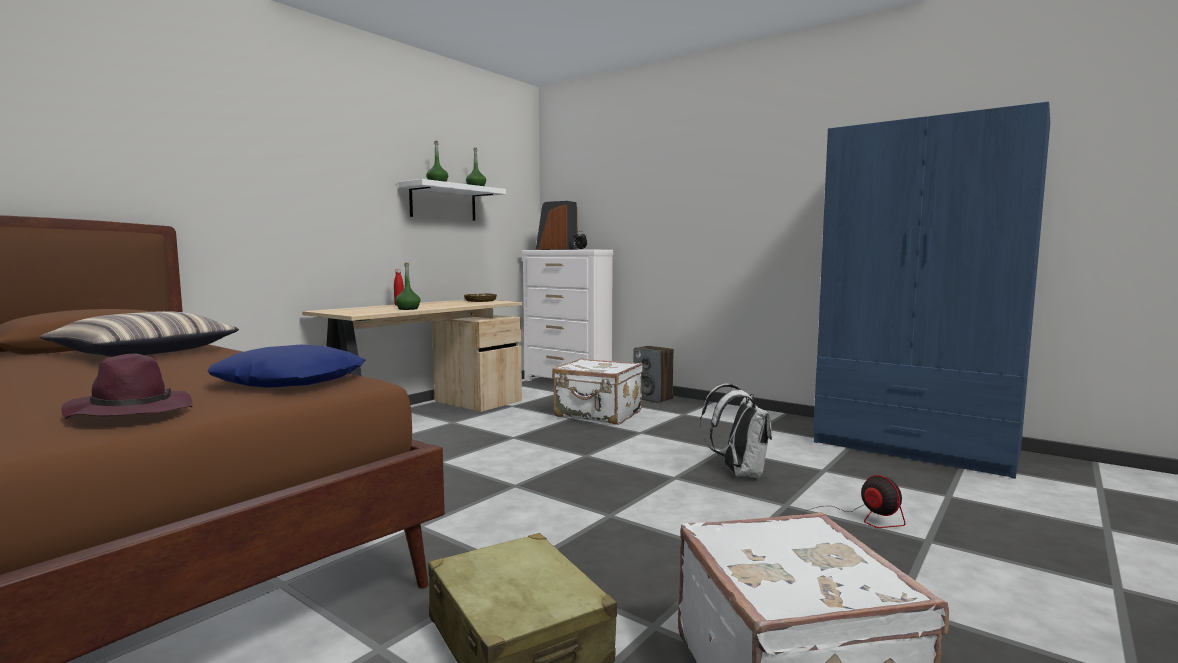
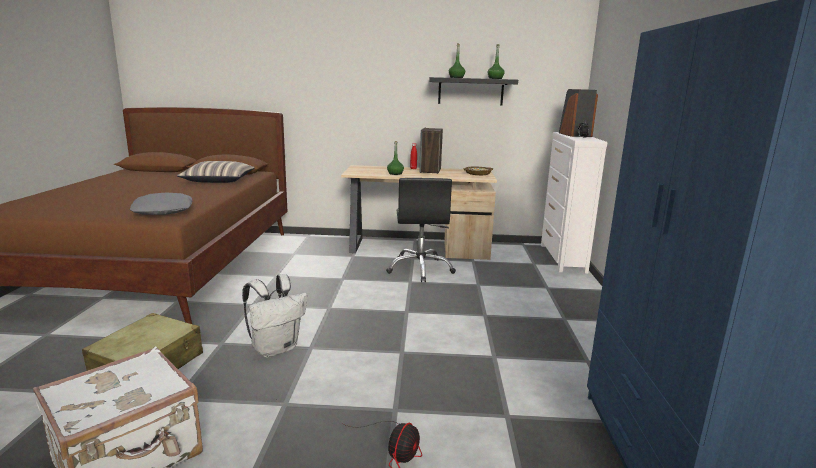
camera: 55 degrees right, 10 degrees up
(130, 412) = (92, 210): purple hat -> none
(292, 381) = (164, 211): blue pillow -> grey pillow
(443, 202) = (470, 91): white shelf -> black shelf
(489, 426) = (420, 269): none -> black office chair
(598, 415) = (502, 290): white suitcase -> none
(653, 398) = (586, 296): speaker -> speaker (430, 171)
(739, 473) = (444, 375): white backpack -> white backpack (276, 348)

